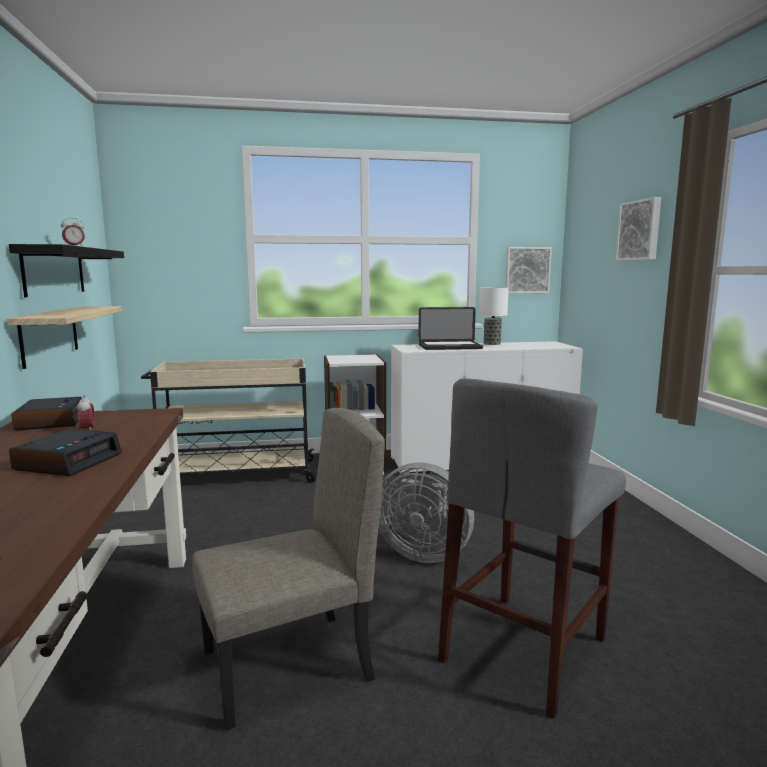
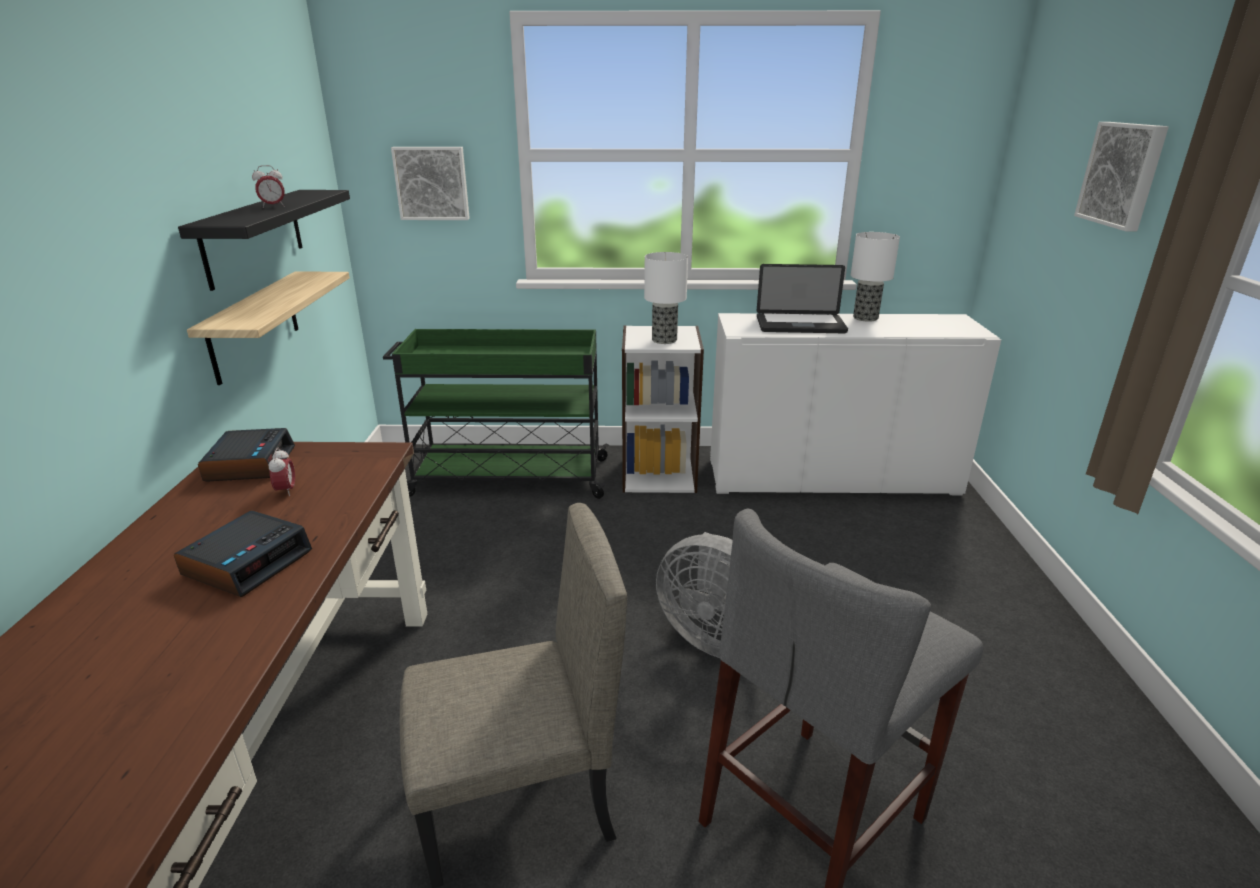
camera: 10 degrees right, 15 degrees up
(236, 475) = (507, 477): beige cart -> green cart
(356, 359) = (665, 340): none -> table lamp
(527, 270) = (936, 201): picture -> picture (432, 183)

